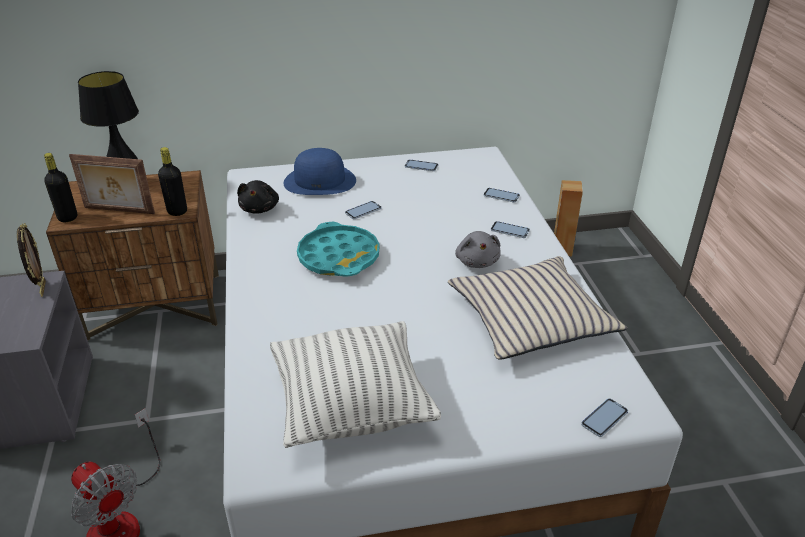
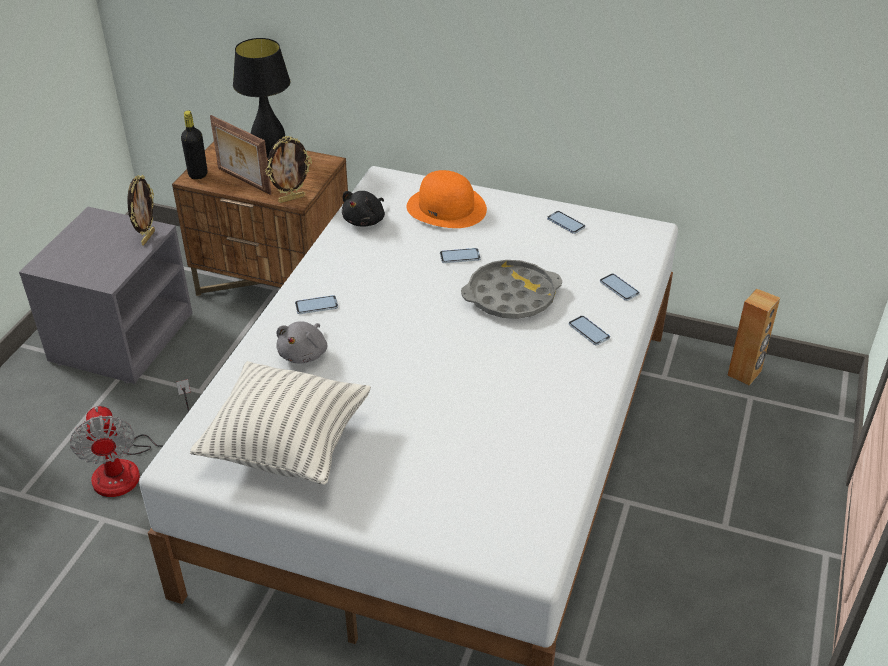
camera: 30 degrees right, 5 degrees up
(177, 211) = (291, 198): black bottle -> picture frame
(320, 181) = (446, 208): blue hat -> orange hat
(339, 257) = (394, 299): turquoise tray -> none
(429, 225) = (511, 296): none -> grey tray
(477, 261) = (522, 352): grey plush toy -> grey plush toy (304, 354)
(530, 319) = (517, 432): beige pillow -> none
(604, 418) = (491, 552): phone -> phone (316, 306)

